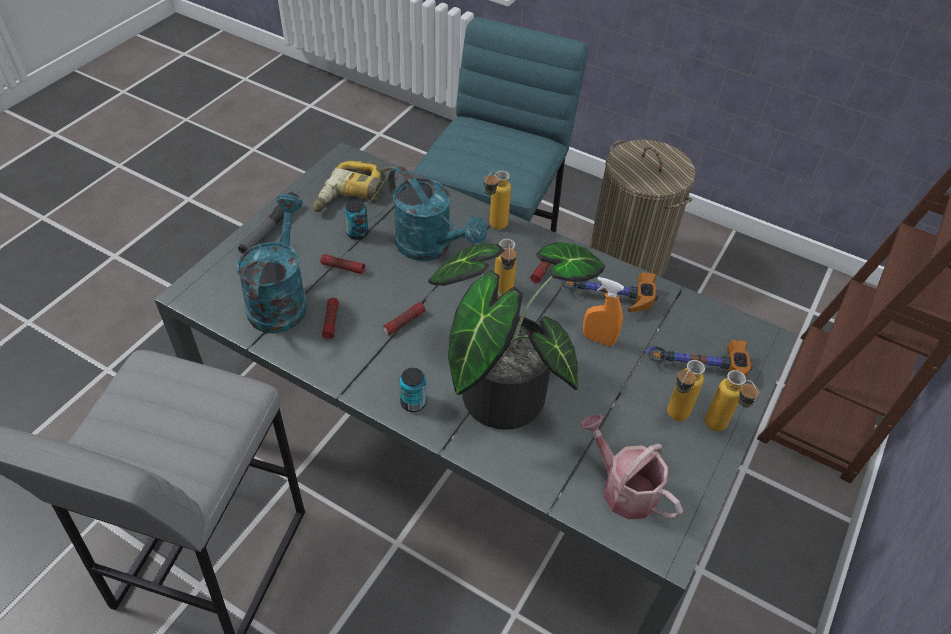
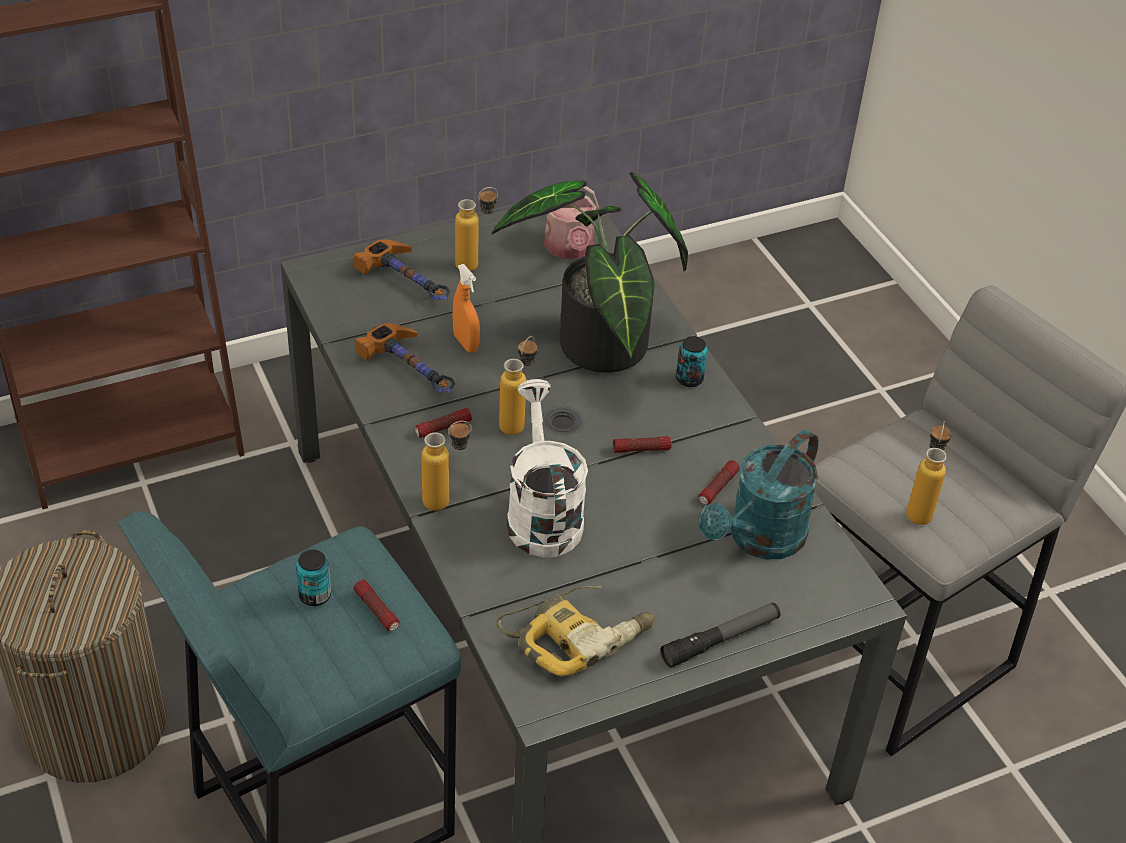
camera: 145 degrees left, 5 degrees down
(342, 268) = (664, 541): flashlight -> flashlight (377, 610)
(357, 233) = (614, 577): can -> can (315, 595)
(431, 247) = (541, 514): turquoise watering can -> white watering can
(720, 430) = (448, 241): bottle -> bottle (920, 508)

